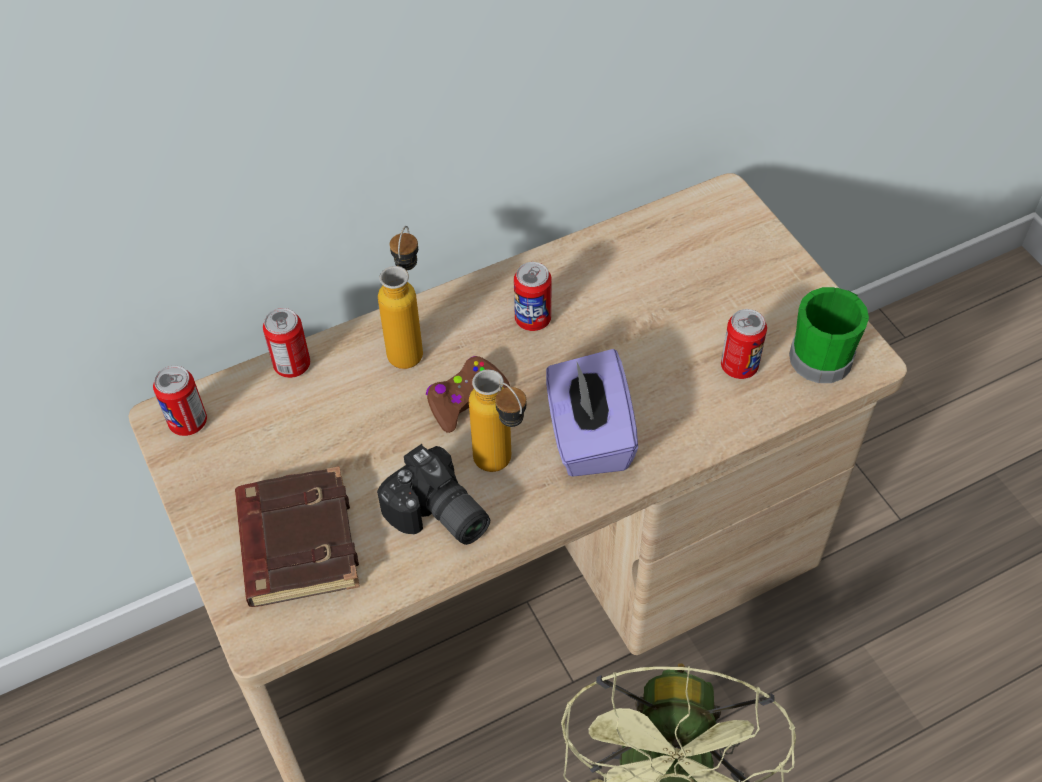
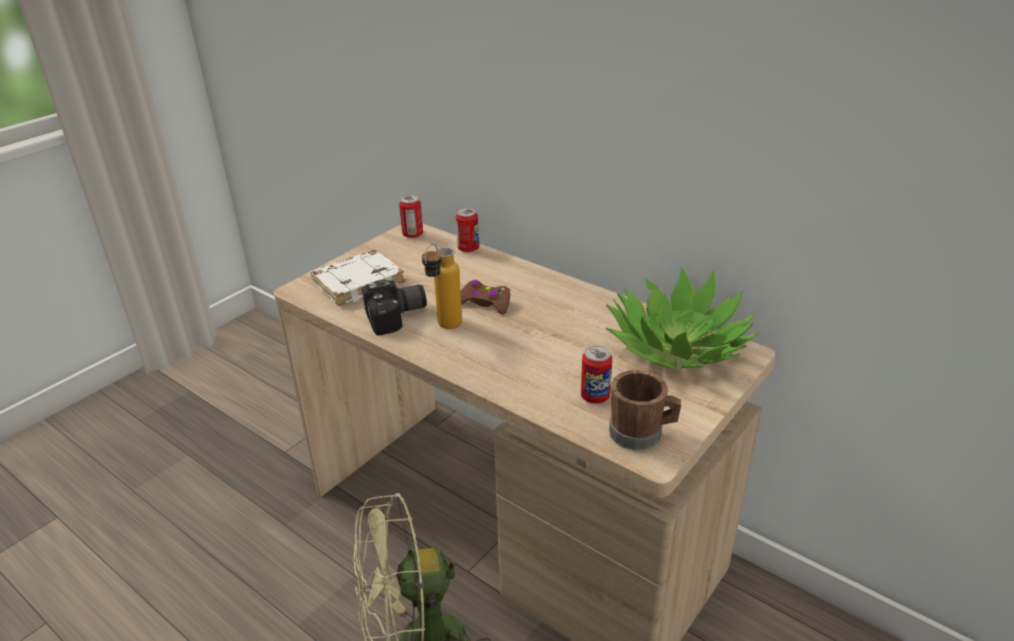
camera: 65 degrees right, 20 degrees down
(295, 542) = (358, 282): brown book -> white book
(409, 344) = (510, 276): bottle -> none
(437, 517) = (397, 317): camera -> camera turned 135 degrees counterclockwise
(533, 319) = (563, 308): can -> none
(588, 436) = (489, 351): purple tissue box -> none
(680, 249) = (676, 346): none -> potted plant
(824, 354) = (641, 434): green mug -> brown mug

